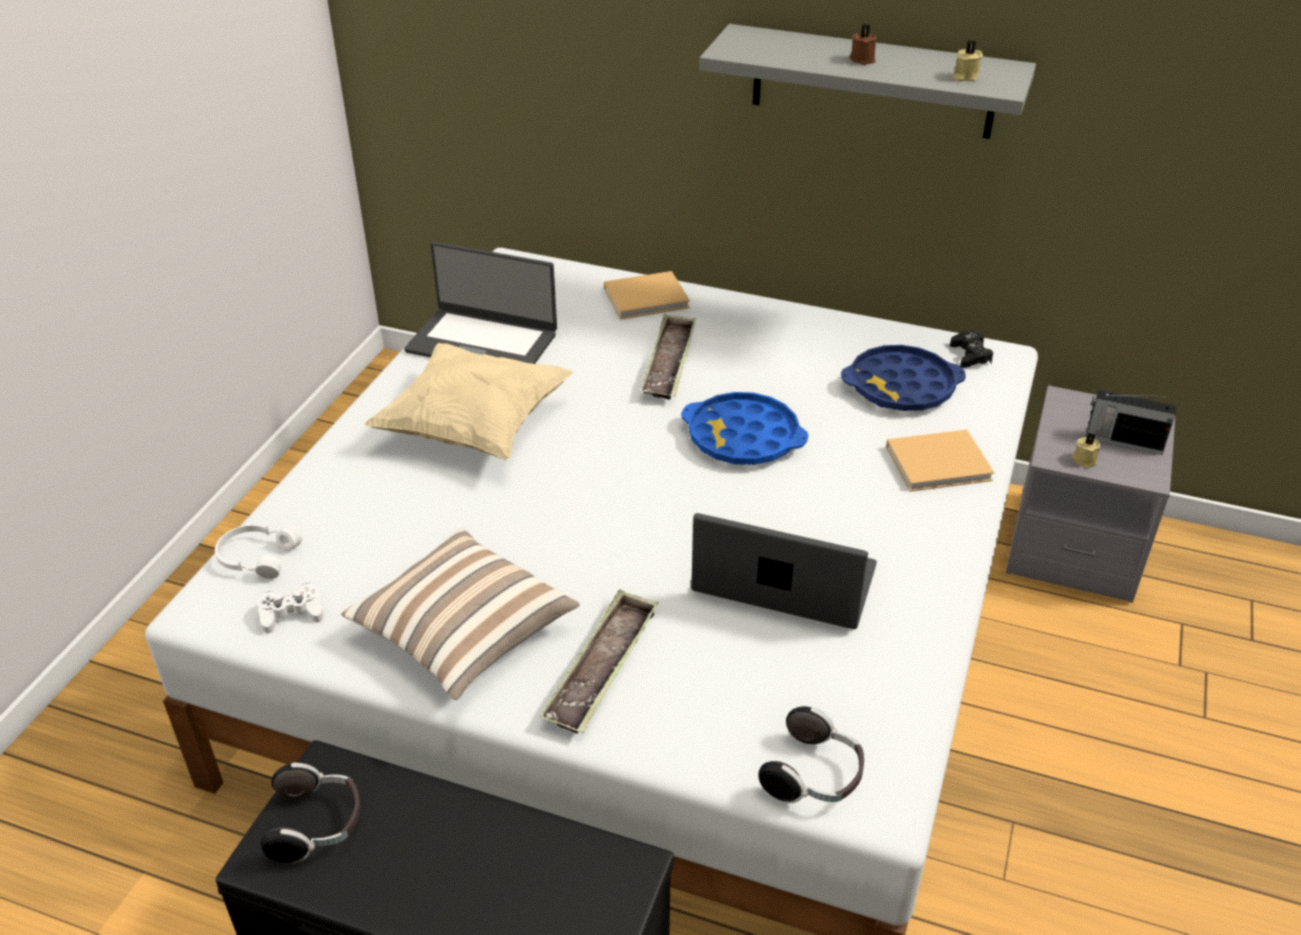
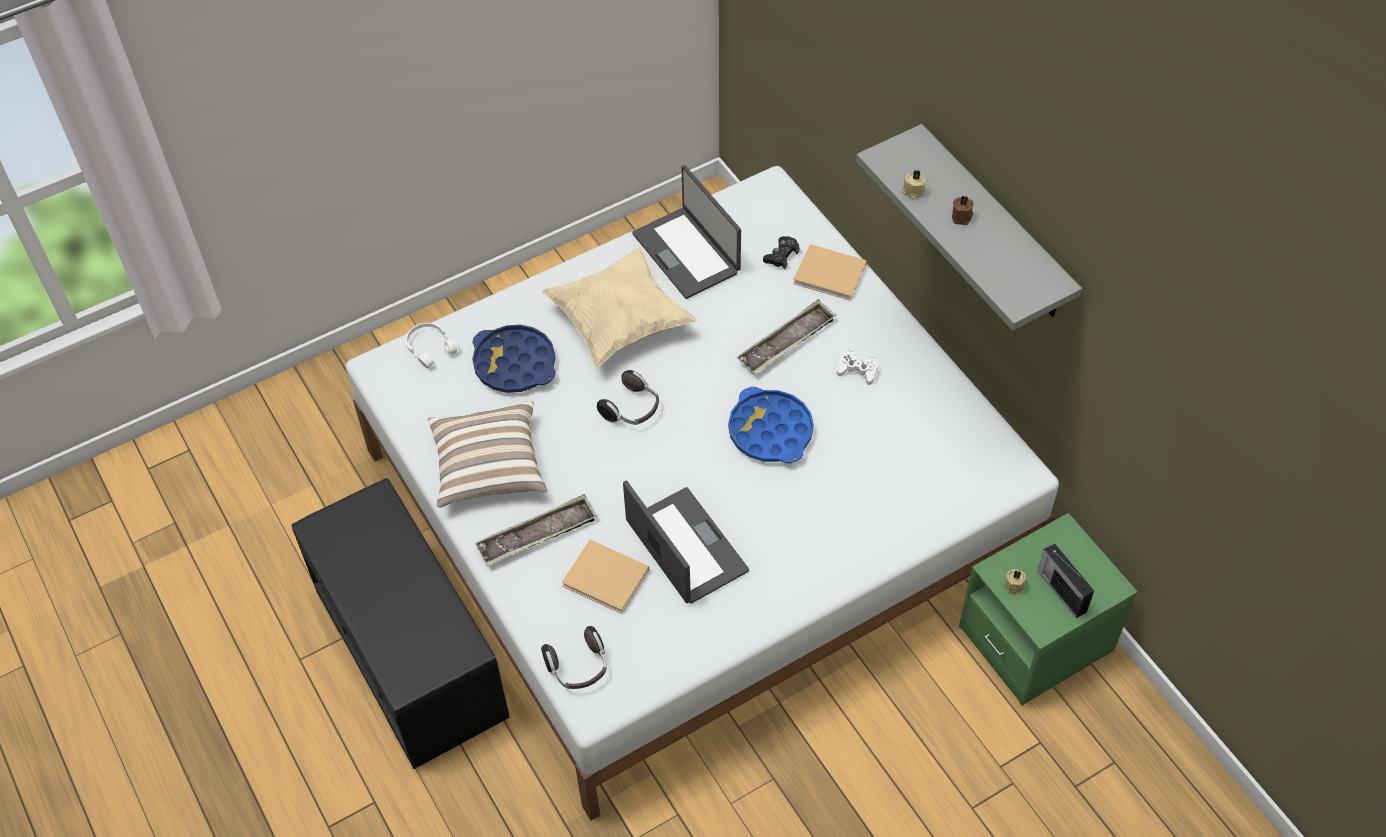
camera: 40 degrees right, 15 degrees up
(291, 613) = (418, 397): white game controller -> white game controller (857, 370)
(317, 825) = (352, 527): headphones -> headphones (632, 409)
(901, 387) = (918, 455): blue tray -> blue tray (514, 364)
(941, 463) = (872, 530): beige book -> beige book (608, 579)
(964, 77) = (1007, 275): beige candle -> beige candle (913, 191)
(970, 355) = (999, 459): black game controller -> black game controller (781, 255)
(1074, 545) = (1036, 639): grey nightstand -> green nightstand

